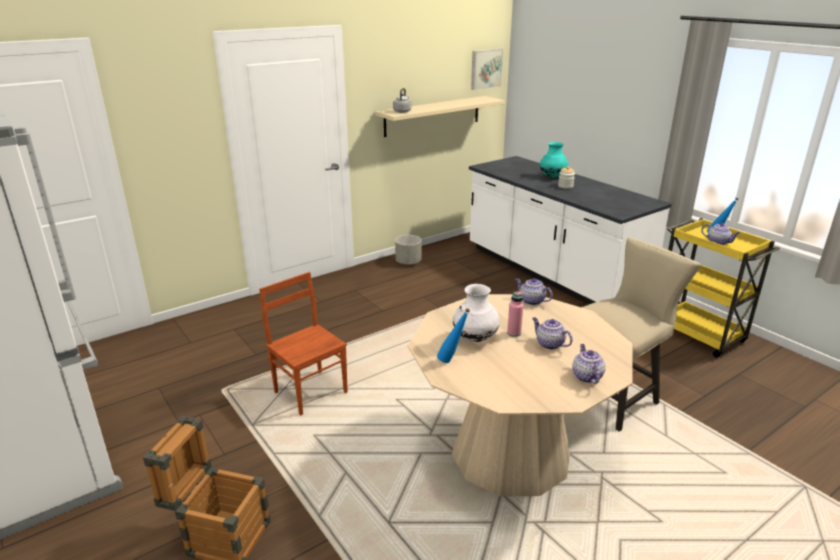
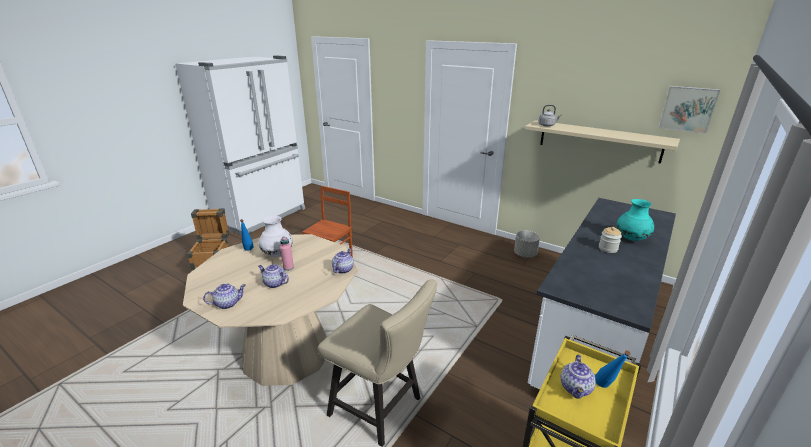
camera: 70 degrees right, 0 degrees up
(549, 344) = (274, 283): teapot -> teapot turned 90 degrees counterclockwise

